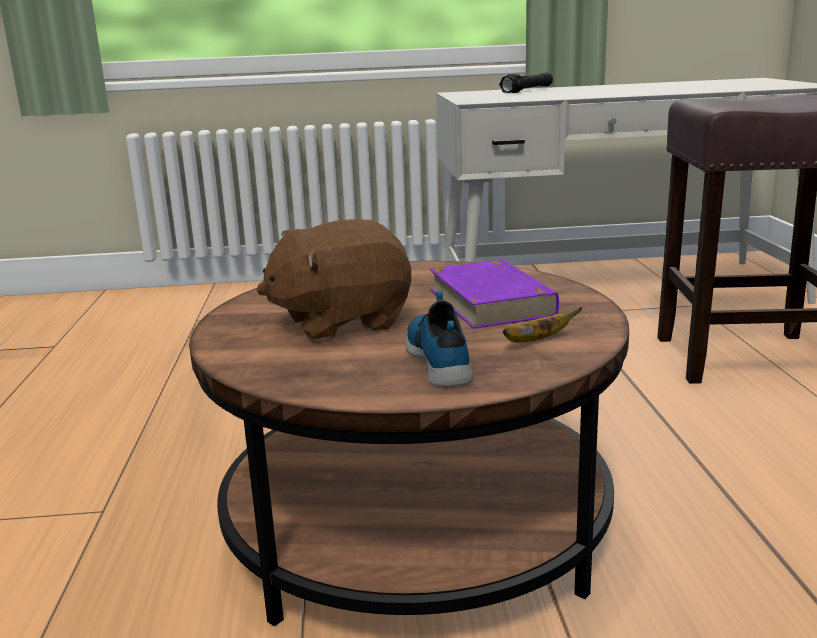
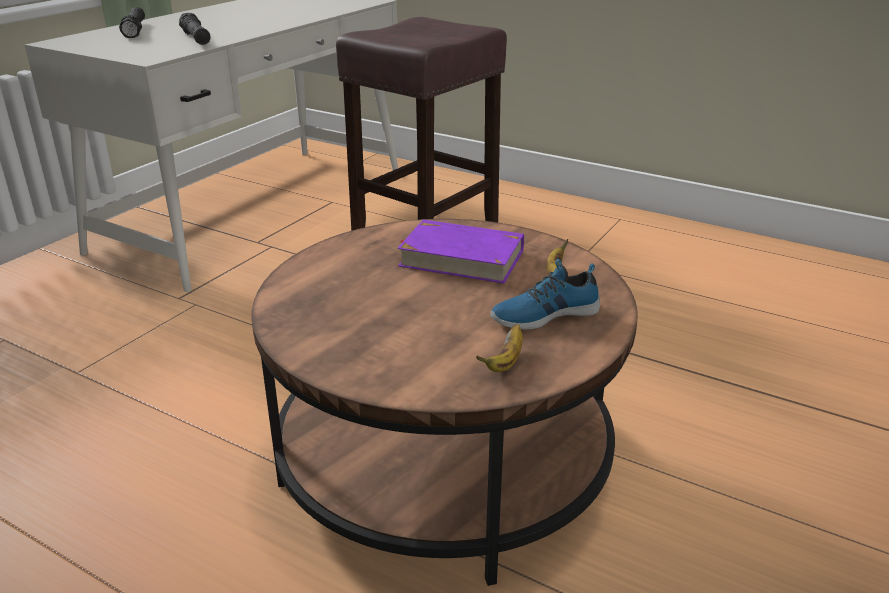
camera: 55 degrees left, 10 degrees up
(321, 369) = (505, 362): none -> banana
(341, 322) = (414, 322): brown plush toy -> none
(440, 358) = (544, 314): shoe -> shoe turned 45 degrees counterclockwise
(550, 95) = (196, 38): none -> black flashlight

